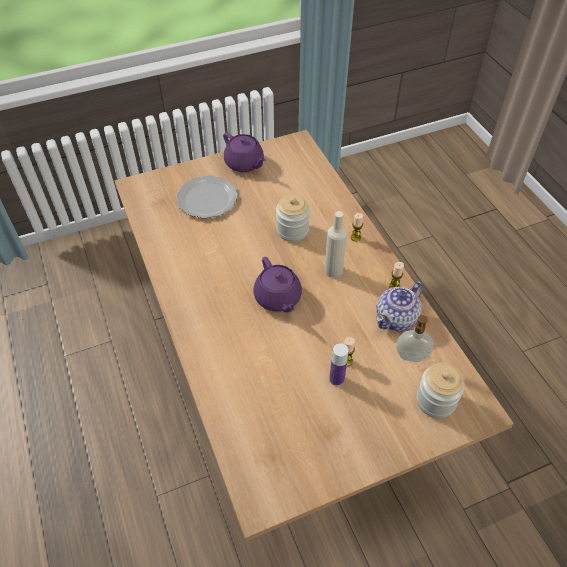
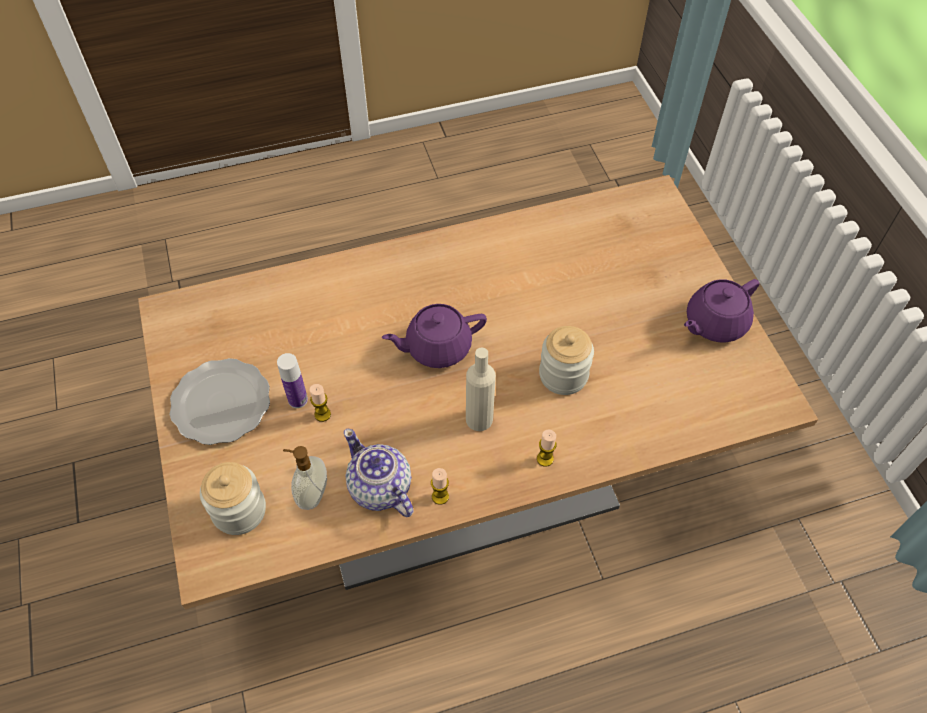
camera: 95 degrees right, 5 degrees up
(208, 198) = (632, 276): plate -> plate (221, 404)

